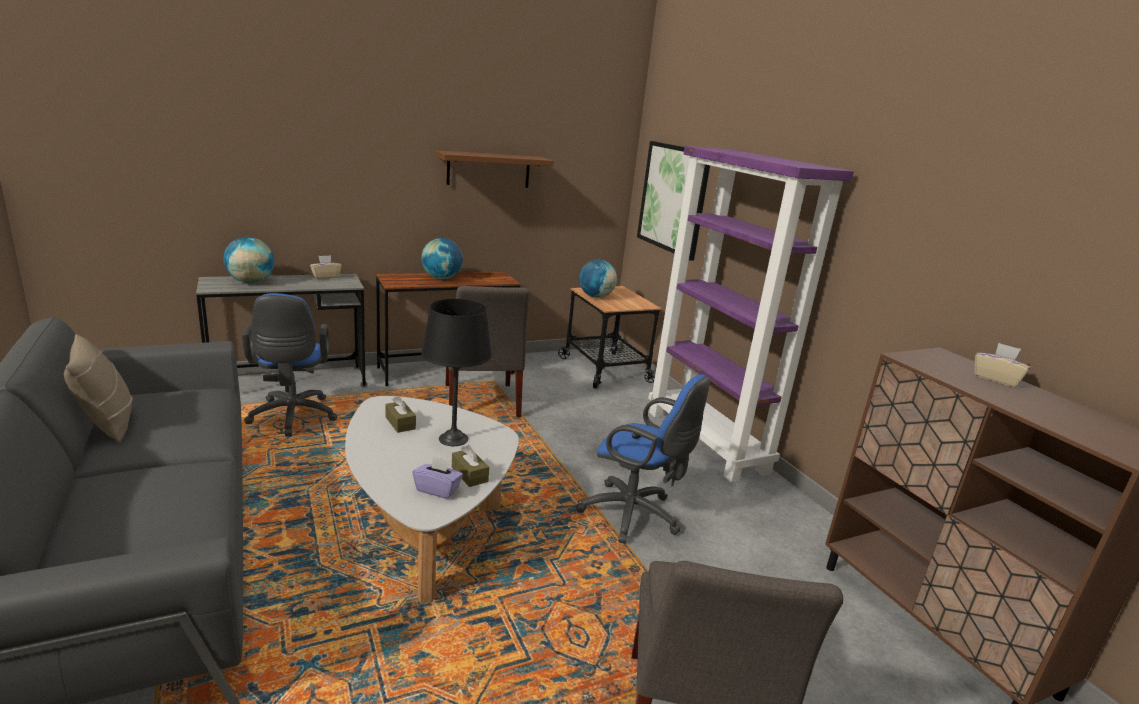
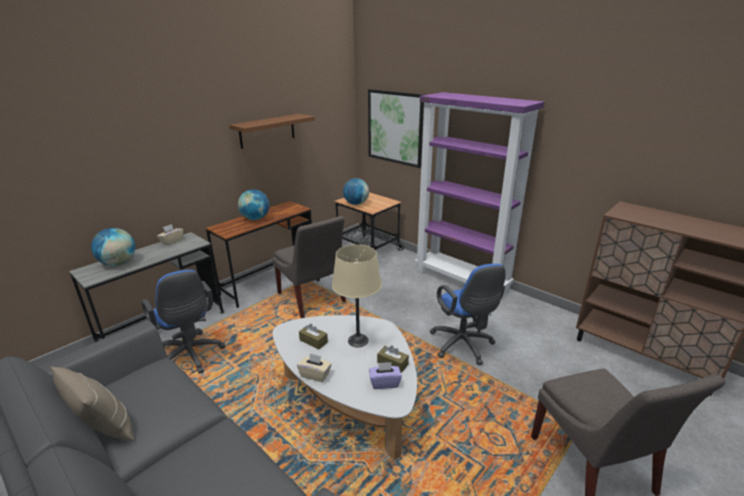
camera: 20 degrees left, 5 degrees up
(453, 439) = (358, 340): black table lamp -> beige table lamp
(634, 516) = (463, 346): blue office chair -> blue office chair turned 60 degrees clockwise
(996, 379) = (667, 216): beige tissue box -> beige tissue box (315, 374)

